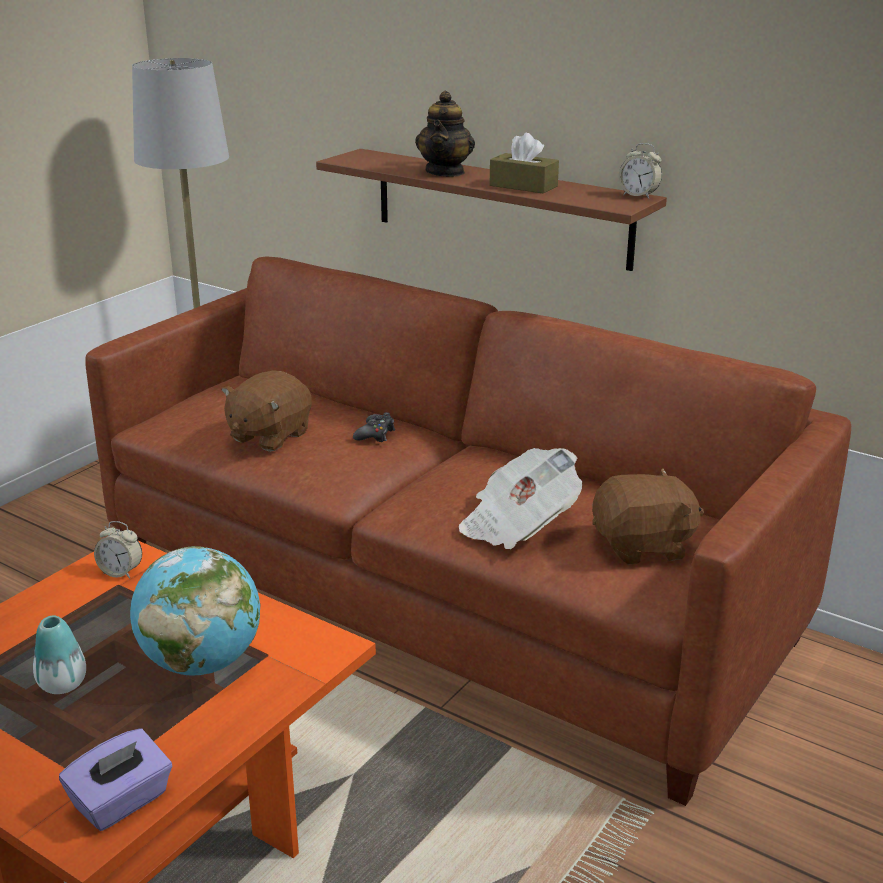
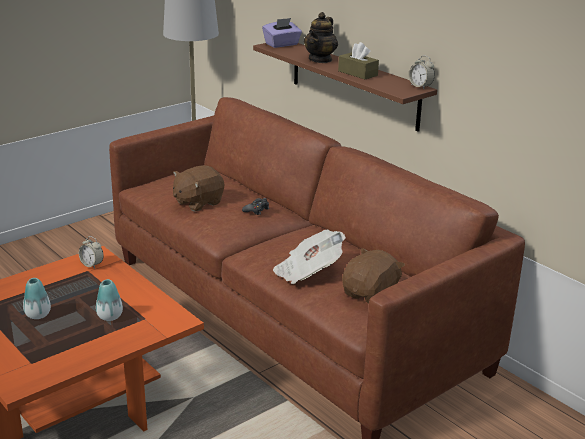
camera: 15 degrees right, 0 degrees up
(122, 802) = (40, 373): purple tissue box -> purple tissue box (282, 44)
(201, 662) = (110, 316): globe -> vase
(643, 546) = (371, 295): brown plush toy -> brown plush toy turned 60 degrees counterclockwise

